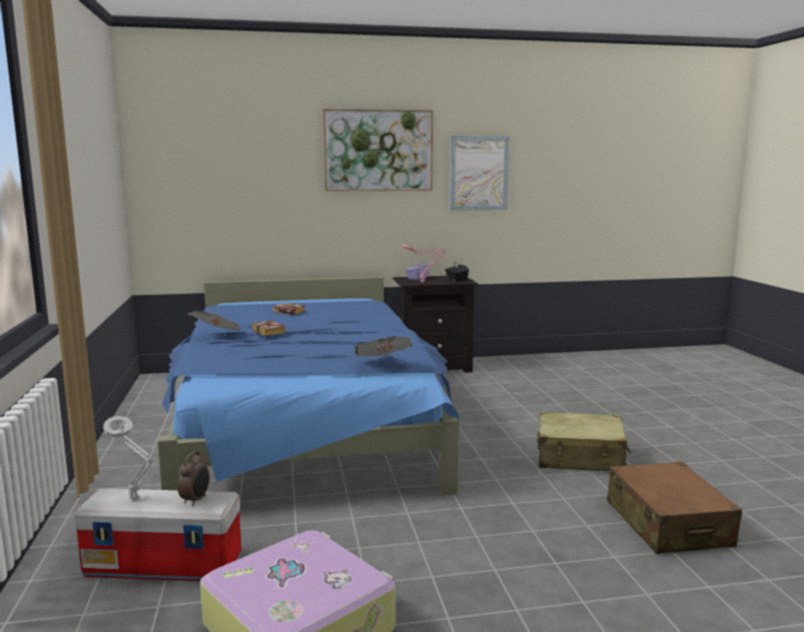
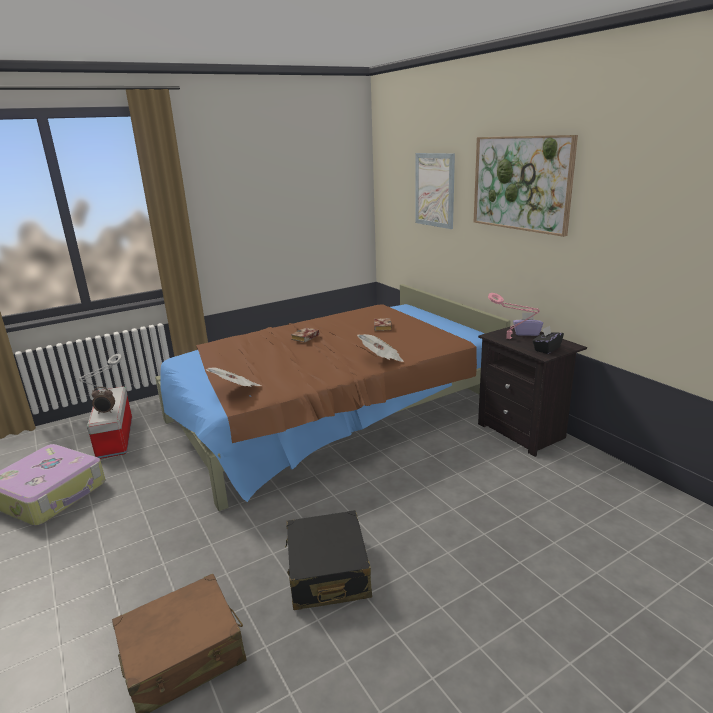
camera: 70 degrees right, 10 degrees up
(218, 335) = (286, 328): newspaper -> newspaper (381, 359)
(305, 420) = (332, 413): blue bed -> brown bed
(478, 173) = (625, 221): picture -> picture (434, 190)
(580, 457) = (328, 572): beige suitcase -> black suitcase

